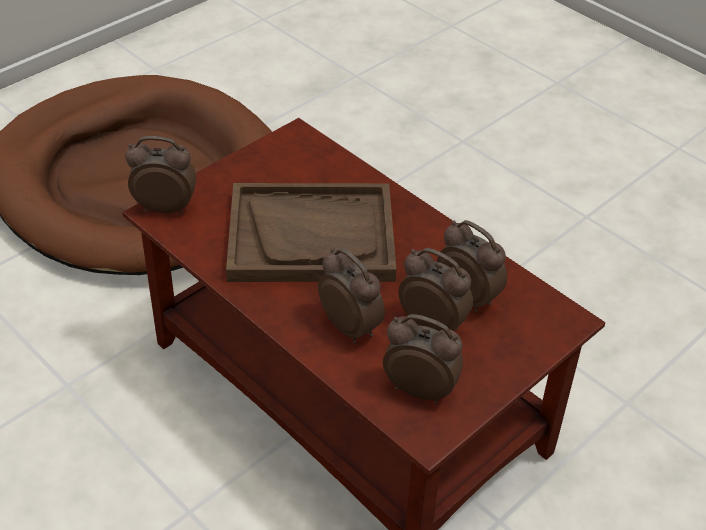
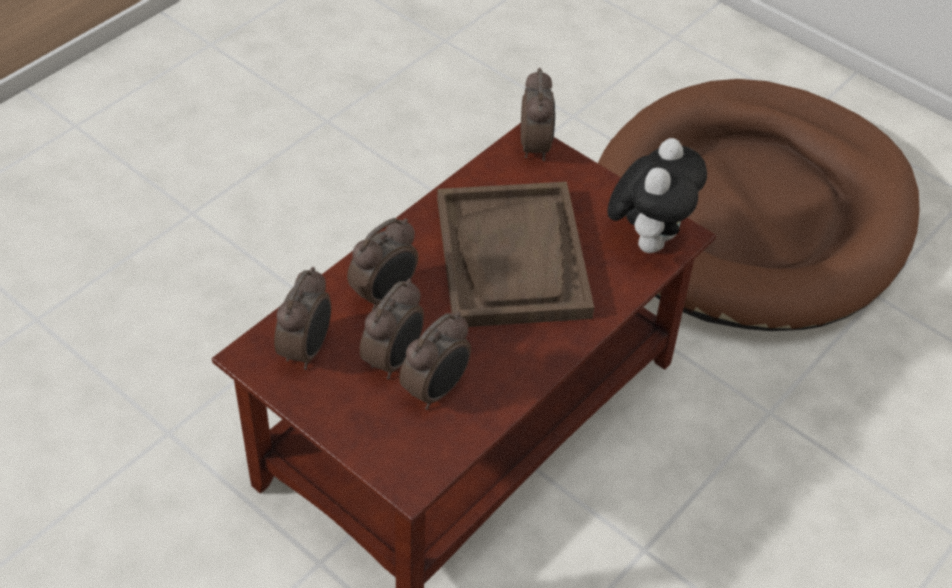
camera: 85 degrees right, 5 degrees up
(299, 153) = (648, 238): none -> plush toy

